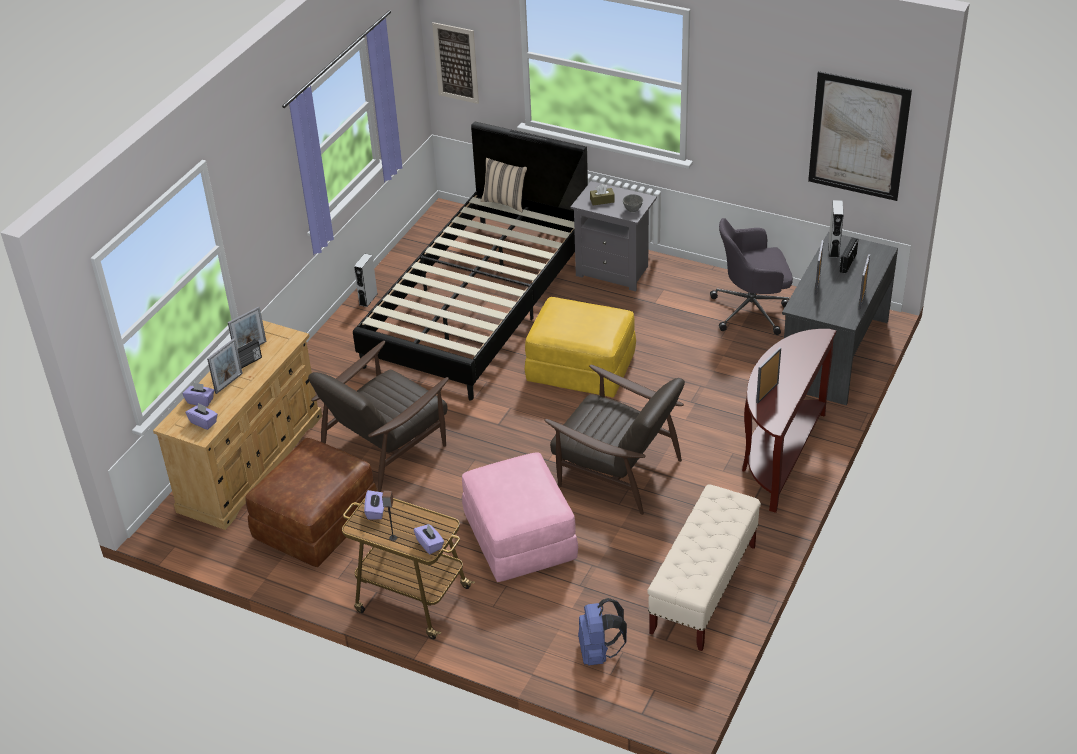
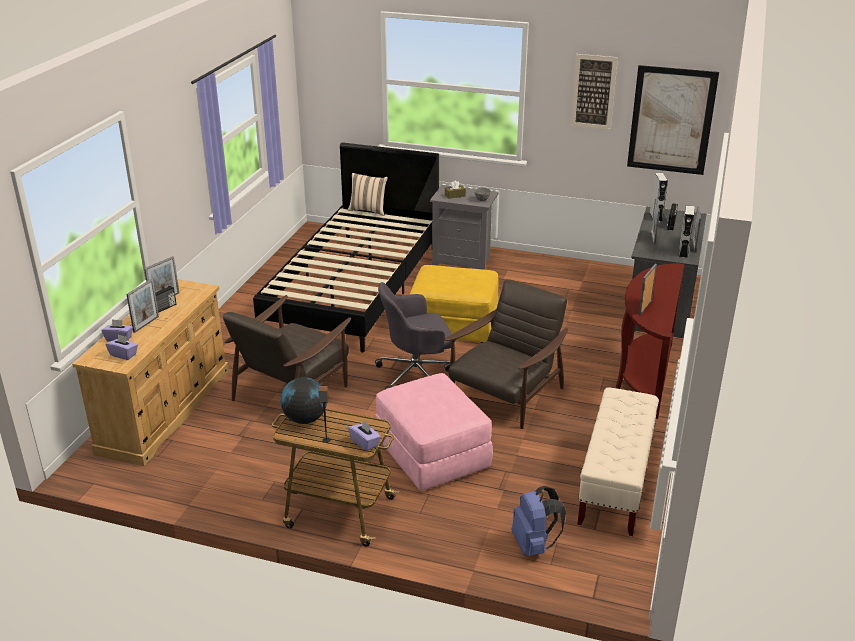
camera: 10 degrees left, 10 degrees down
(316, 524) = (234, 455): brown ottoman -> none
(368, 299) = (258, 287): grey speaker -> grey speaker (683, 252)
(376, 511) = (305, 419): purple tissue box -> globe
(456, 63) = (324, 96): picture -> picture (593, 92)
(616, 470) = (506, 396): brown armchair -> brown armchair turned 75 degrees counterclockwise
(752, 310) = (584, 280): grey office chair -> grey office chair (416, 375)

